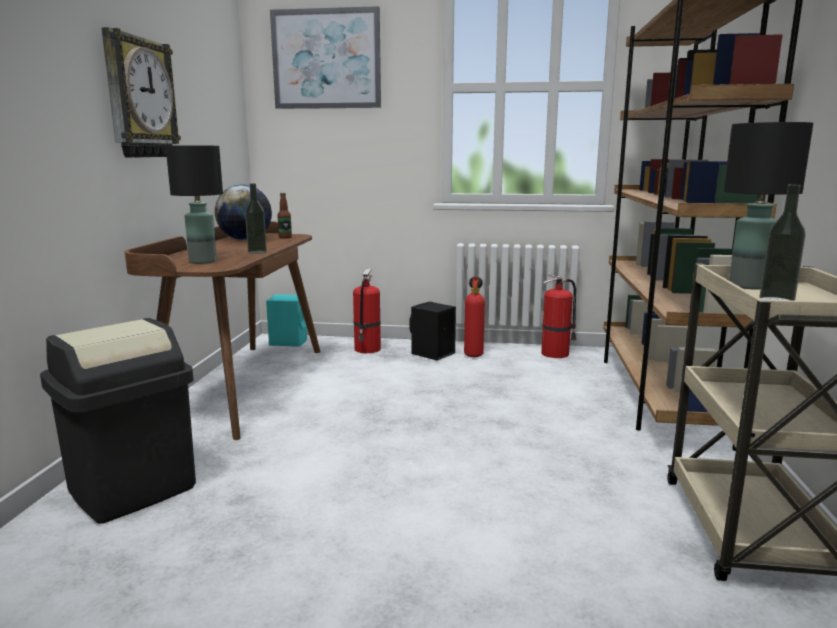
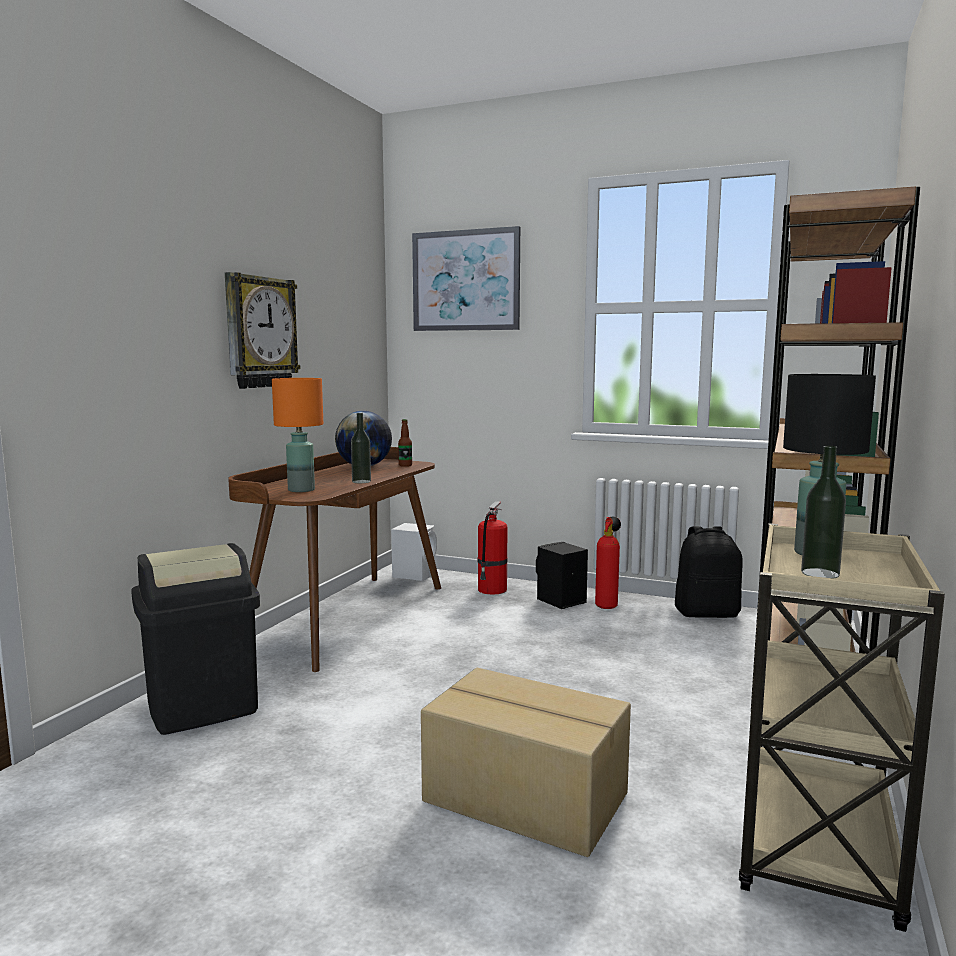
camera: 15 degrees right, 5 degrees down
(203, 262) = (302, 490): black table lamp -> orange table lamp
(289, 341) = (415, 575): turquoise speaker -> white speaker
(498, 531) = (525, 798): none -> cardboard box
(556, 353) = (707, 613): fire extinguisher -> black backpack

